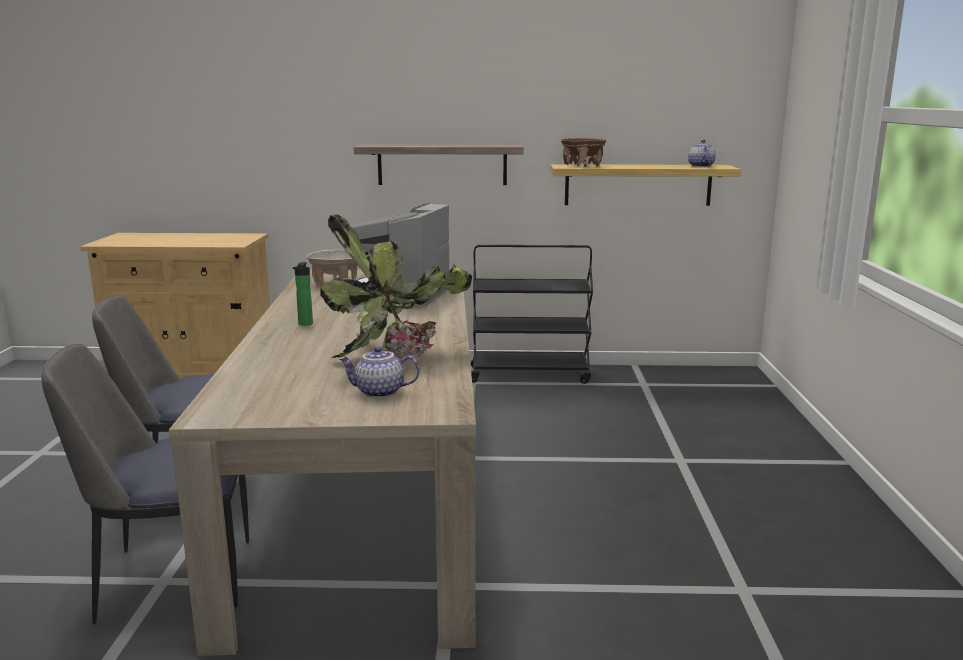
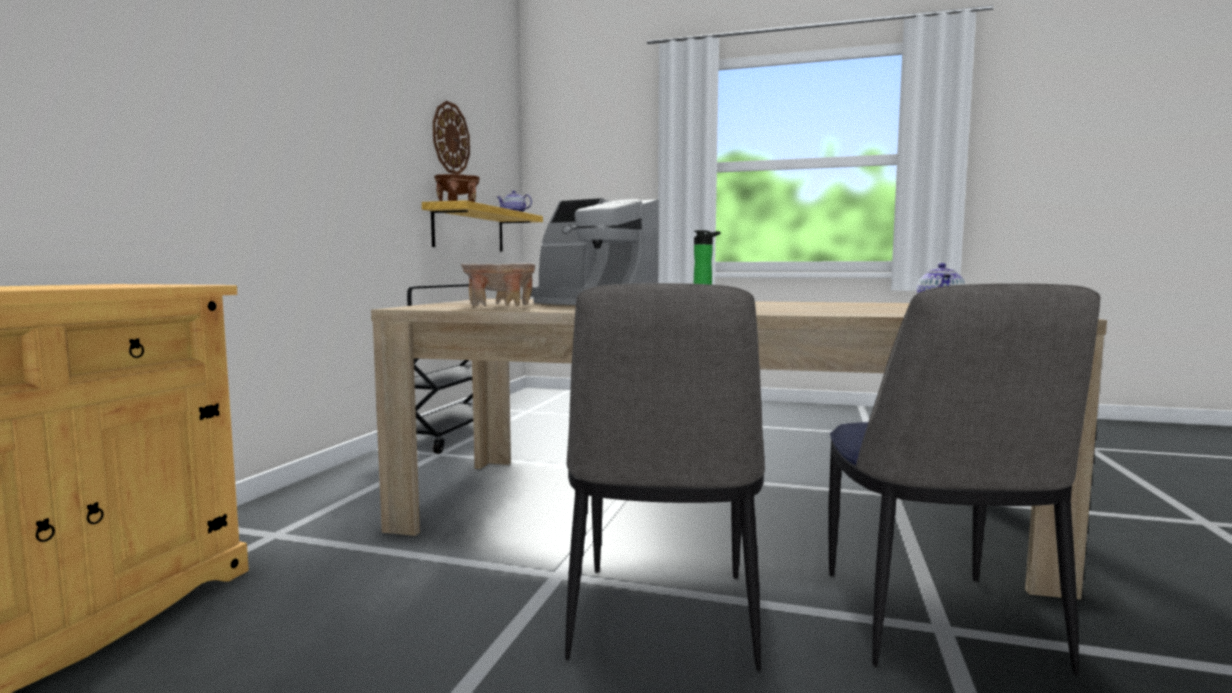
camera: 75 degrees left, 10 degrees down
(396, 354) = (827, 304): potted plant -> none
(442, 164) = (340, 188): shelf -> none
(609, 94) = (450, 138): none -> wall clock

